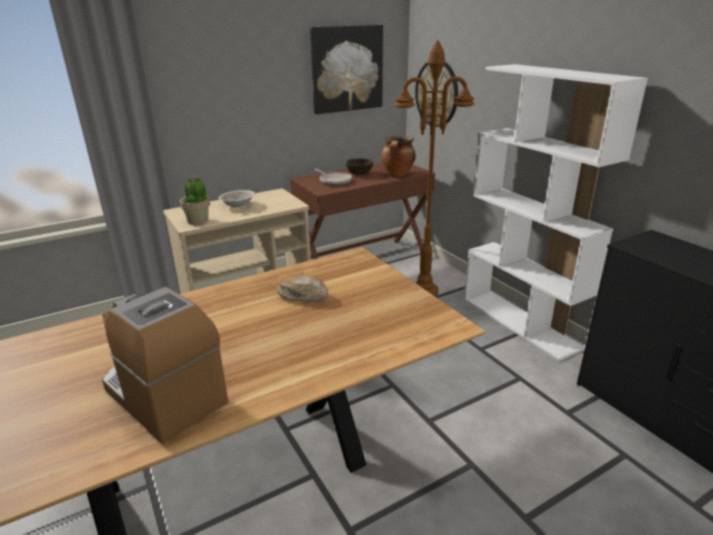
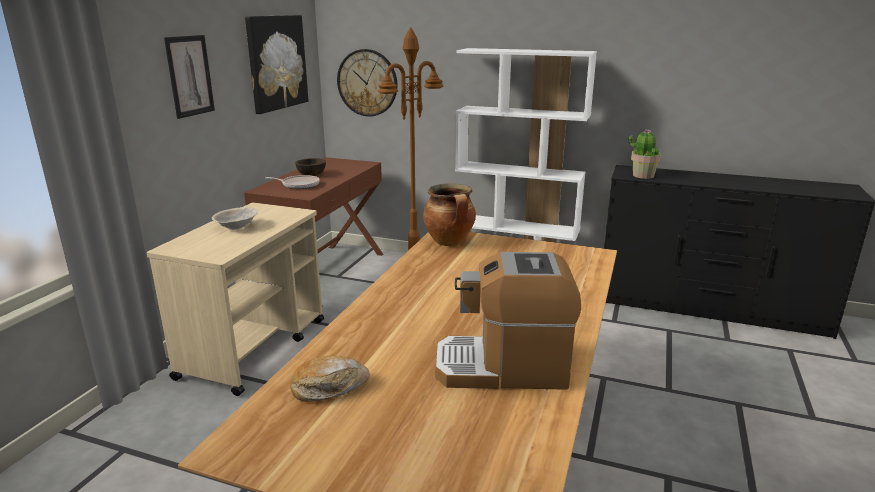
camera: 40 degrees left, 5 degrees down
(198, 221) = (221, 249): potted plant -> potted plant (643, 175)
(240, 78) = (190, 76): none -> picture
(303, 294) = (459, 270): bread -> bread (329, 387)
(398, 174) = (351, 169): cooking pot -> cooking pot (450, 242)

